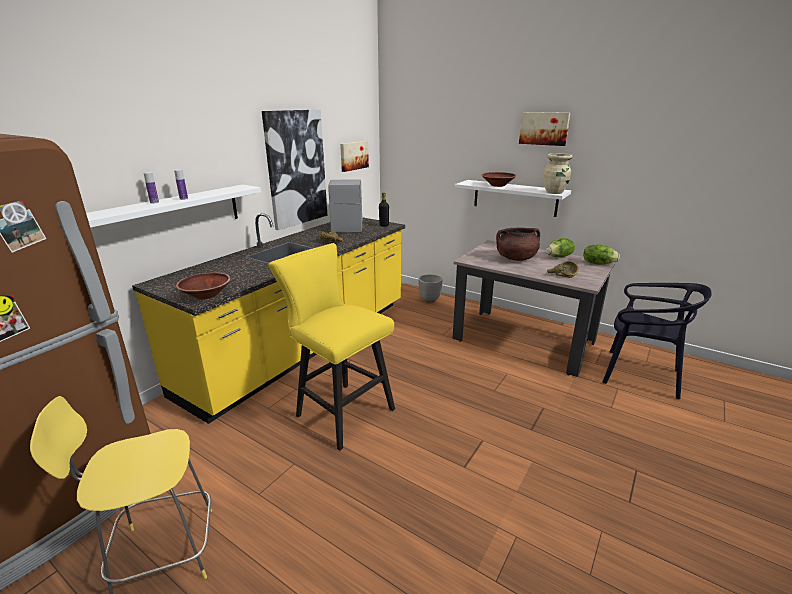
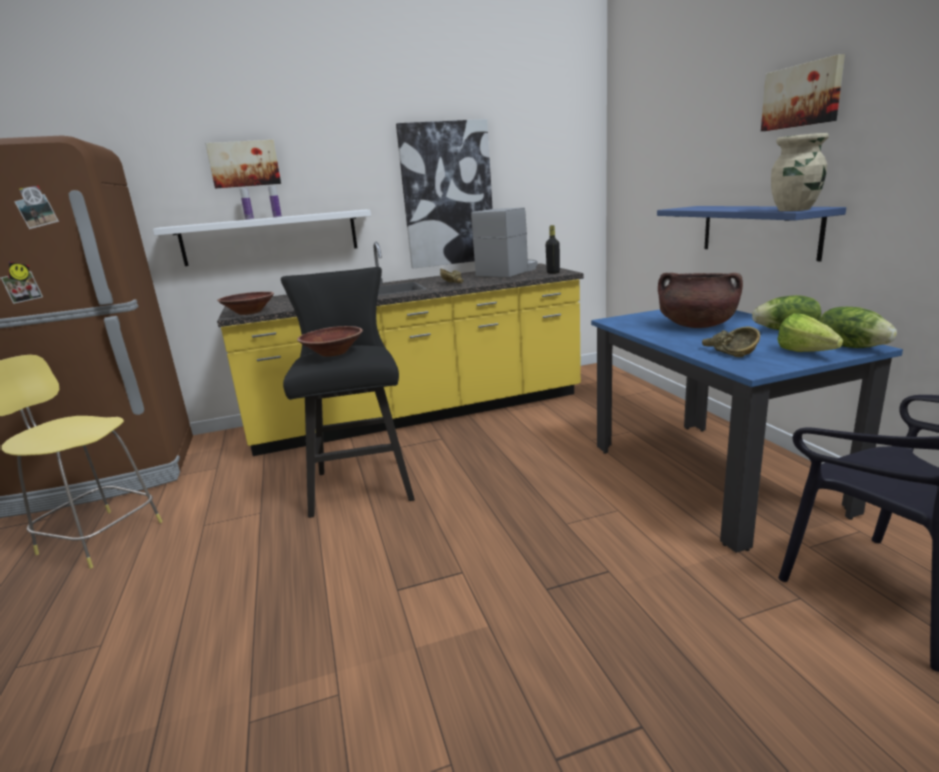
camera: 40 degrees right, 5 degrees down
(340, 411) = (361, 482): yellow stool -> black stool
(353, 155) = (551, 182): picture -> picture (244, 164)
(430, 299) = (634, 396): planter -> none
(498, 185) = (720, 208): brown bowl -> brown bowl (333, 353)
(514, 198) = (758, 230): white shelf -> blue shelf
(523, 340) = (711, 477): beige dining table -> blue dining table
(591, 271) = (809, 354): none -> lettuce

